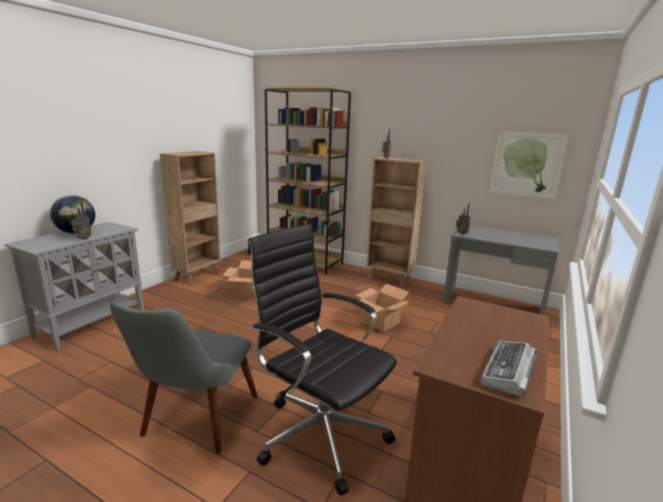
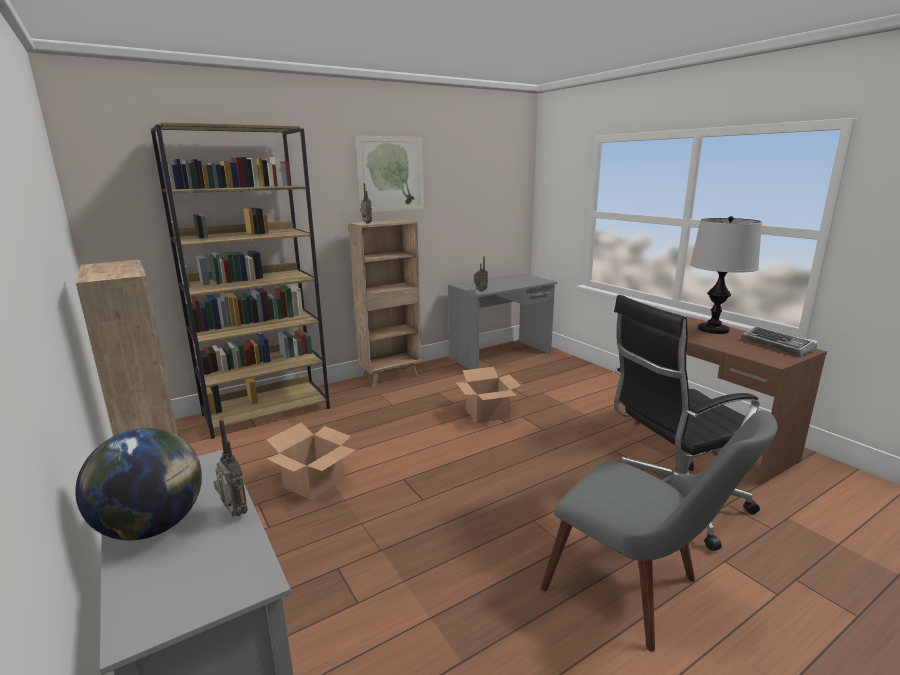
camera: 60 degrees left, 0 degrees up
(513, 331) = (713, 329): none -> table lamp
(526, 164) = (490, 209): picture -> picture (391, 174)

